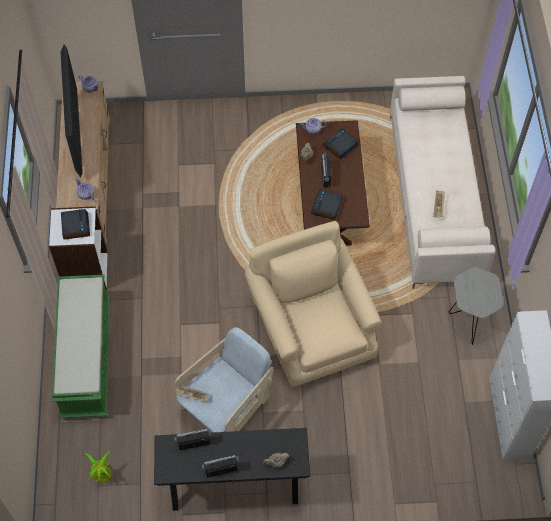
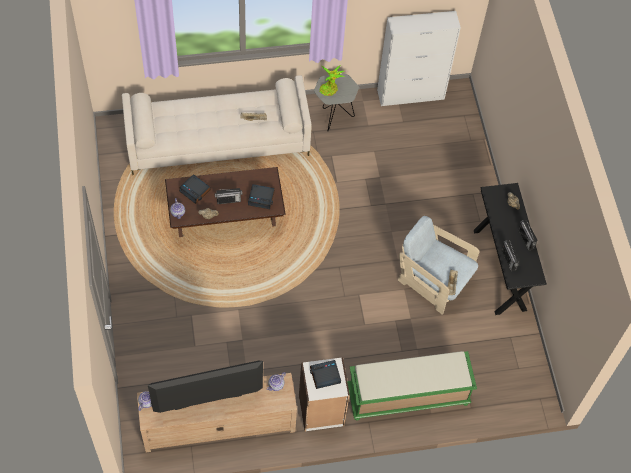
camera: 100 degrees left, 0 degrees up
(102, 474) = (508, 366): potted plant -> potted plant (329, 89)
(312, 326) = (353, 225): beige armchair -> none

